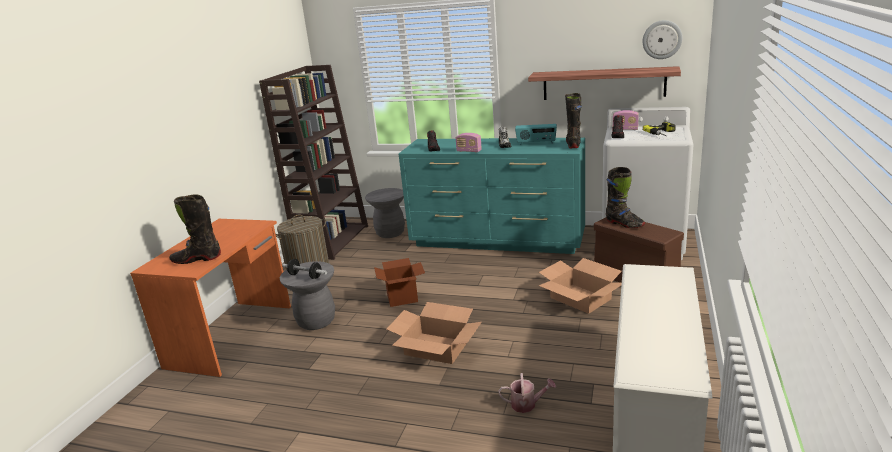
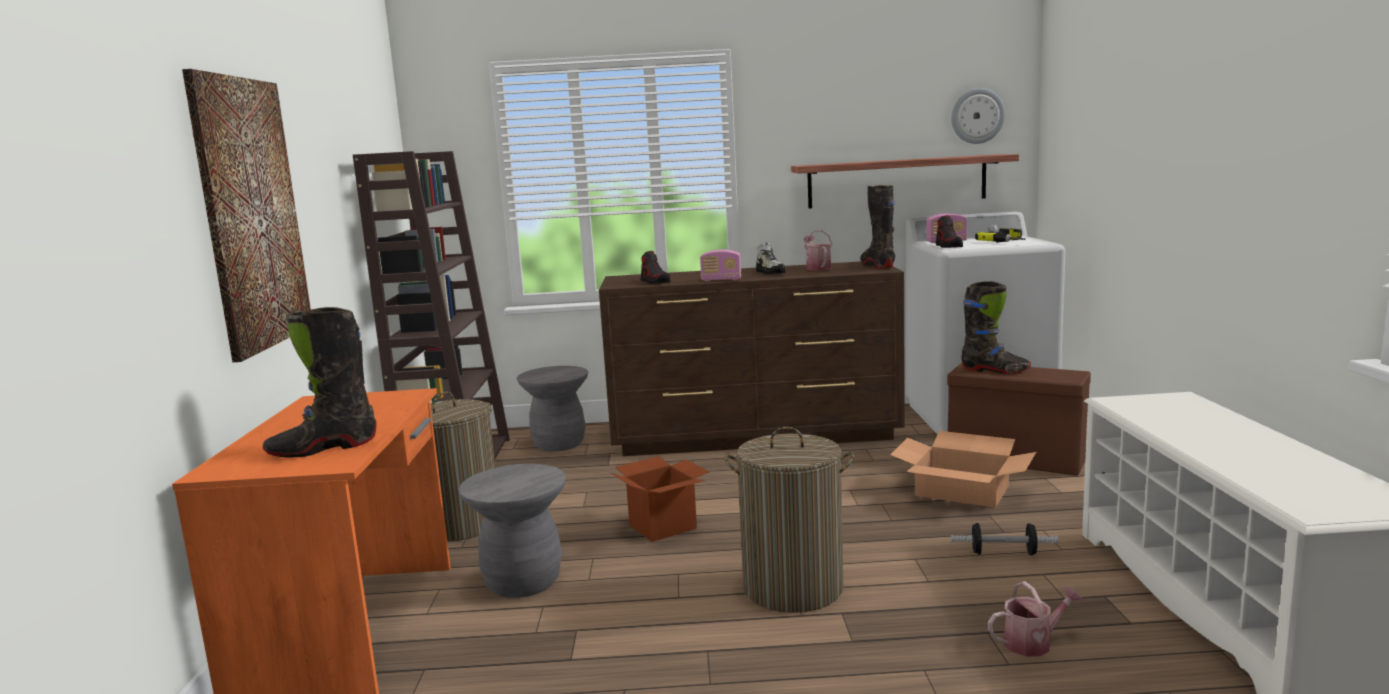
camera: 20 degrees left, 10 degrees down
(182, 133) = (251, 214): none -> picture
(305, 276) = (515, 485): dumbbell -> dumbbell (1003, 553)
(436, 348) = (793, 588): cardboard box -> laundry basket
(497, 240) = (756, 436): turquoise dresser -> brown dresser
(536, 143) = (817, 268): radio -> watering can

